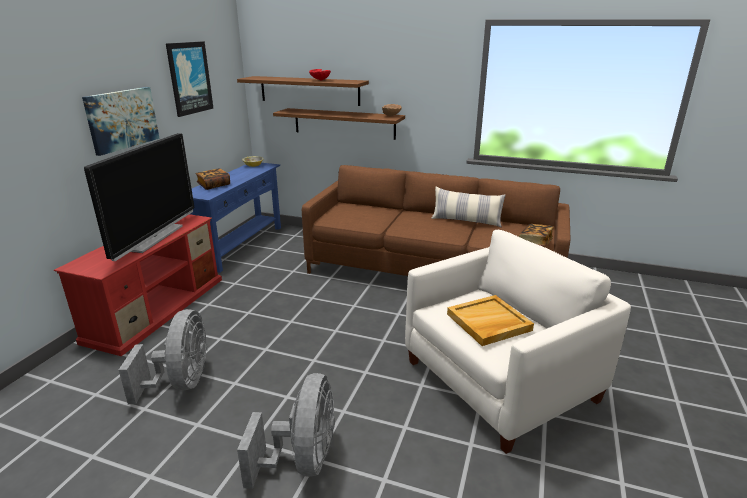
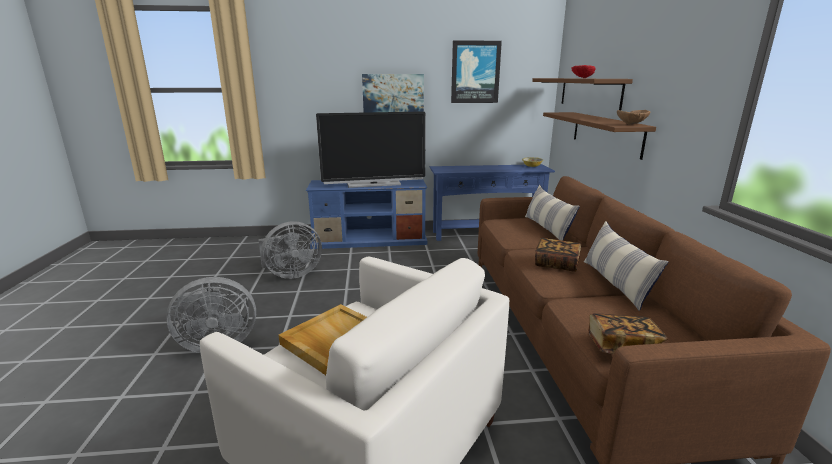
camera: 65 degrees right, 5 degrees down
(157, 308) = (370, 239): red tv stand -> blue tv stand
(214, 185) = (465, 168): book -> book (556, 264)
(366, 210) = (547, 228): none -> pillow

